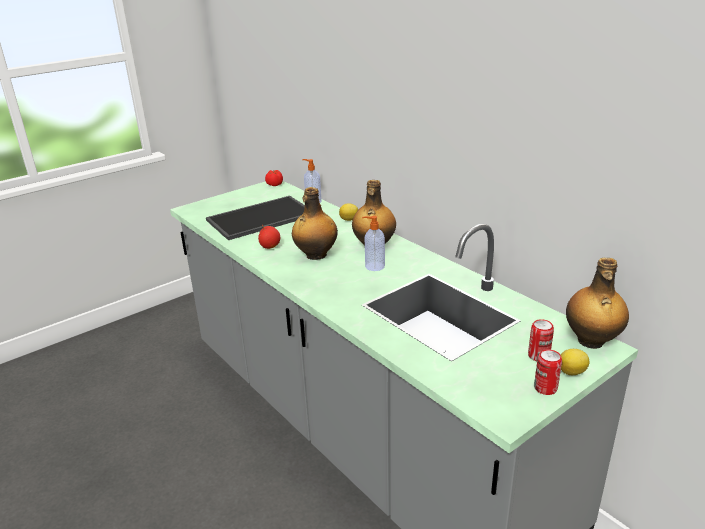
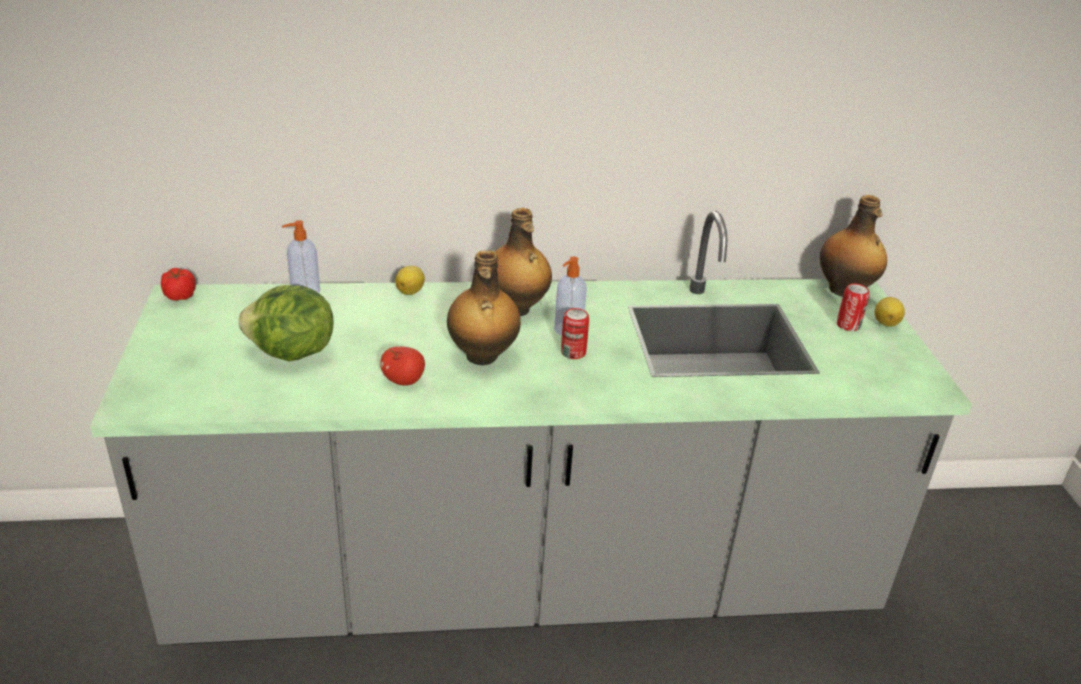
camera: 60 degrees left, 5 degrees up
(261, 218) = (291, 353): tray -> lettuce
(545, 388) = (901, 347): can -> can (573, 352)

